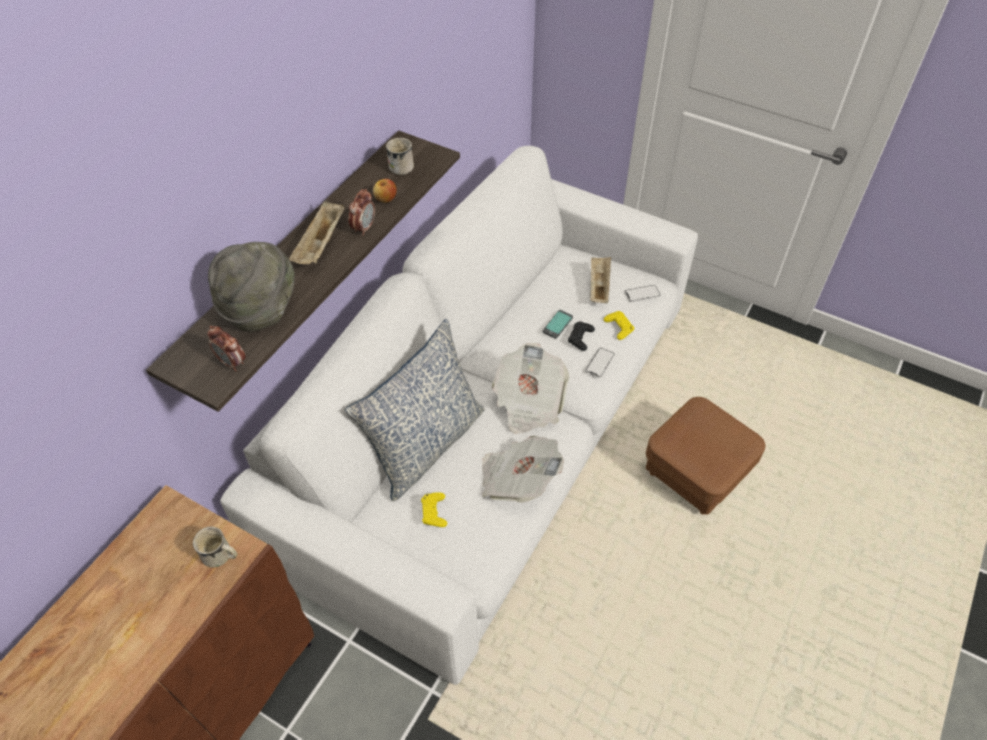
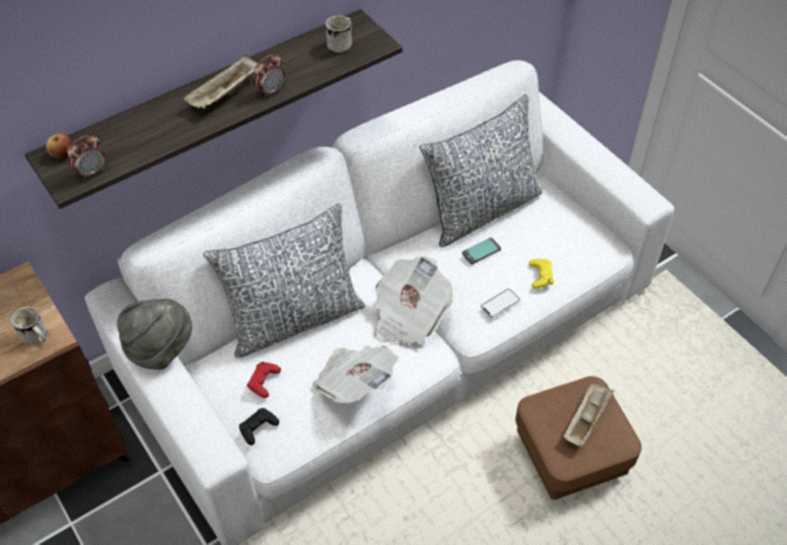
camera: 25 degrees right, 0 degrees up
(232, 362) = (91, 172): alarm clock -> alarm clock turned 105 degrees counterclockwise
(260, 309) = (141, 134): grey hat -> grey hat (160, 348)
(386, 199) = (306, 70): apple -> apple (62, 154)
(434, 512) = (264, 381): yellow game controller -> red game controller
(533, 290) = (481, 209): none -> pillow
(580, 338) = (495, 273): black game controller -> black game controller (258, 428)
(599, 286) = (545, 228): beige tray -> beige tray (586, 419)
(642, 294) = (586, 251): phone -> none

